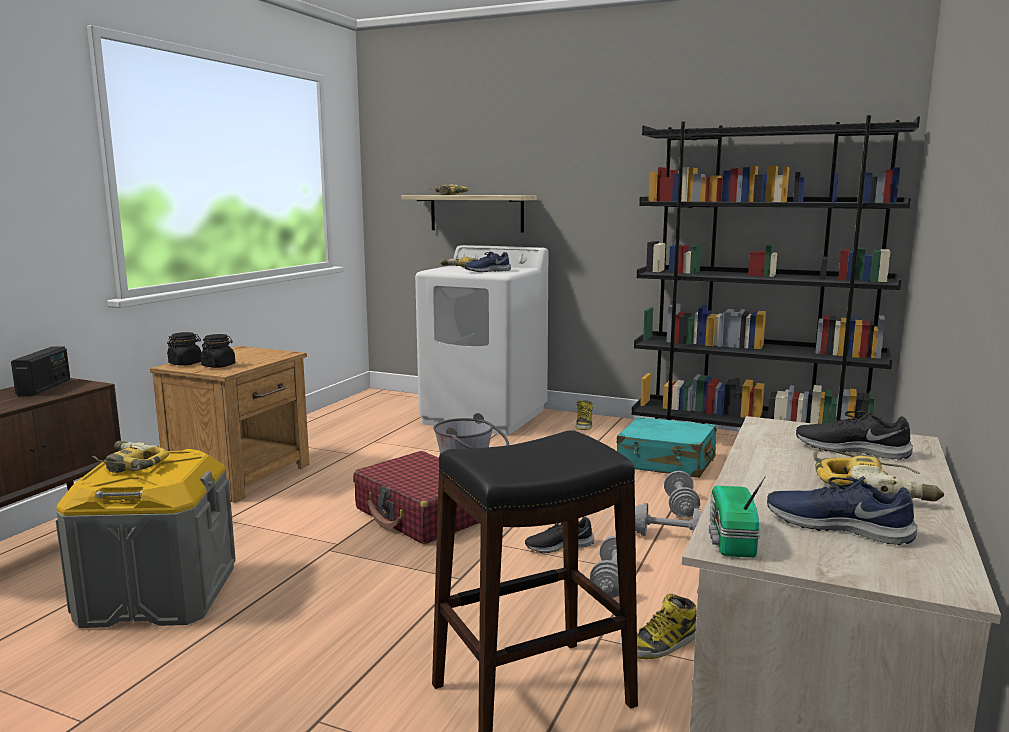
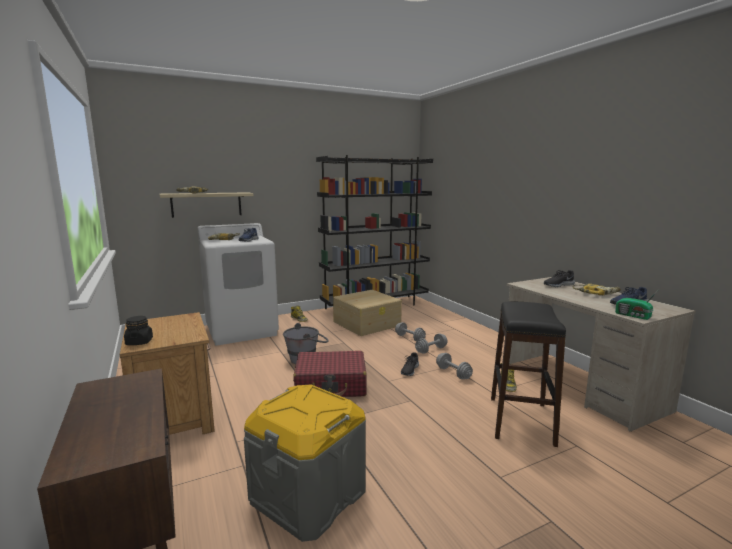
camera: 50 degrees left, 0 degrees up
(45, 387) = (111, 392): radio -> none
(127, 465) = (292, 410): power drill -> none
(218, 365) = (173, 335): black jar -> none
(666, 462) = (367, 323): turquoise suitcase -> beige storage box

